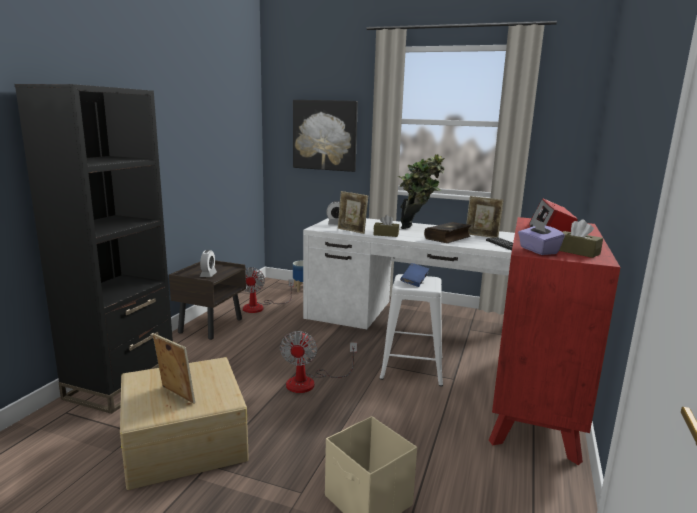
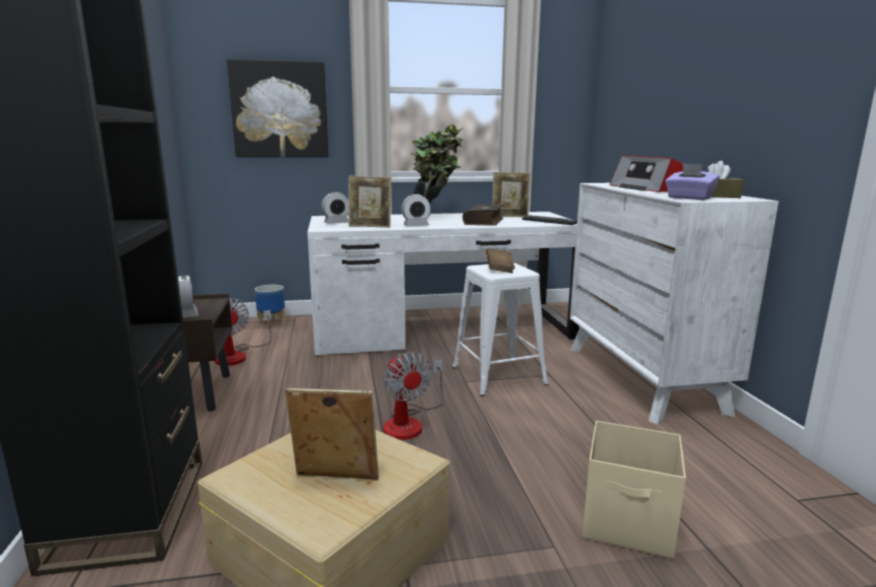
camera: 30 degrees left, 0 degrees up
(386, 234) = (416, 226): brown tissue box -> alarm clock
(414, 282) = (499, 269): blue book -> brown book
(534, 405) = (642, 378): red dresser -> white dresser

